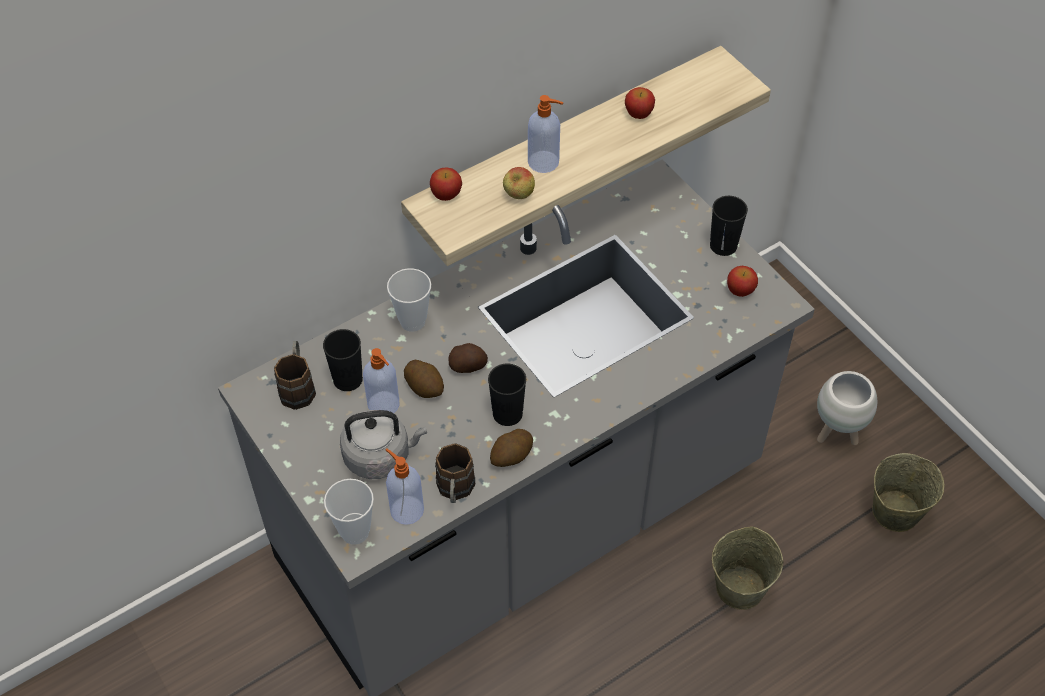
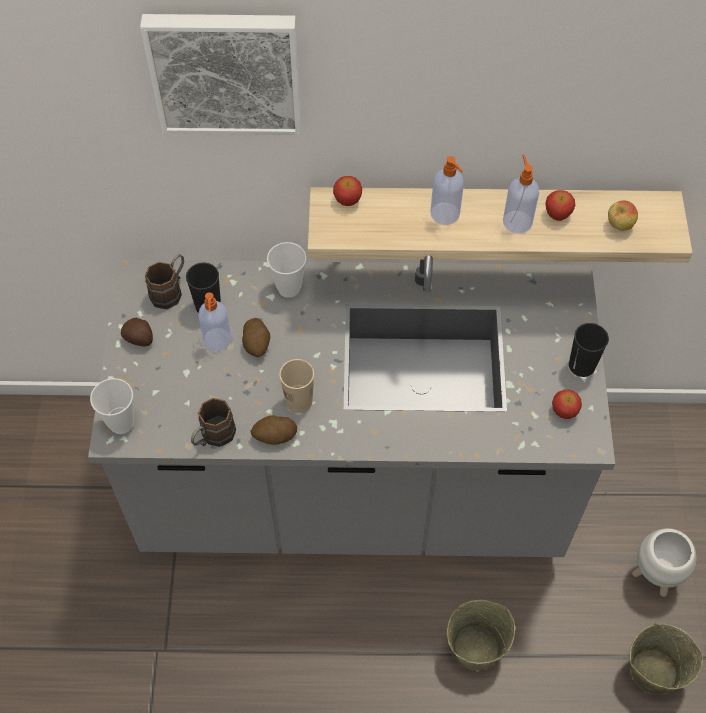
camera: 35 degrees right, 5 degrees up
(312, 104) = (226, 71): none -> picture
(380, 456) = (184, 378): grey kettle -> none
(406, 509) = (169, 429): soap dispenser -> soap dispenser (517, 221)
(468, 366) = (300, 347): potato -> potato (140, 339)
(507, 413) = (299, 401): black cup -> beige cup
(518, 195) = (402, 231): apple -> apple (619, 226)

